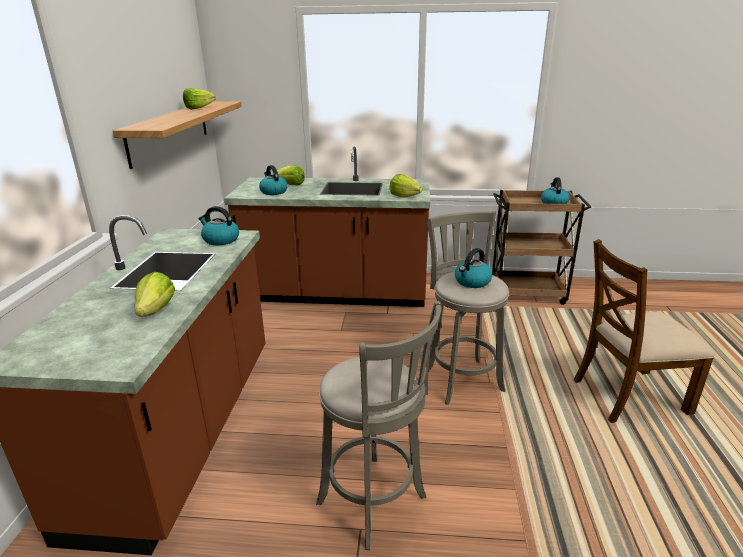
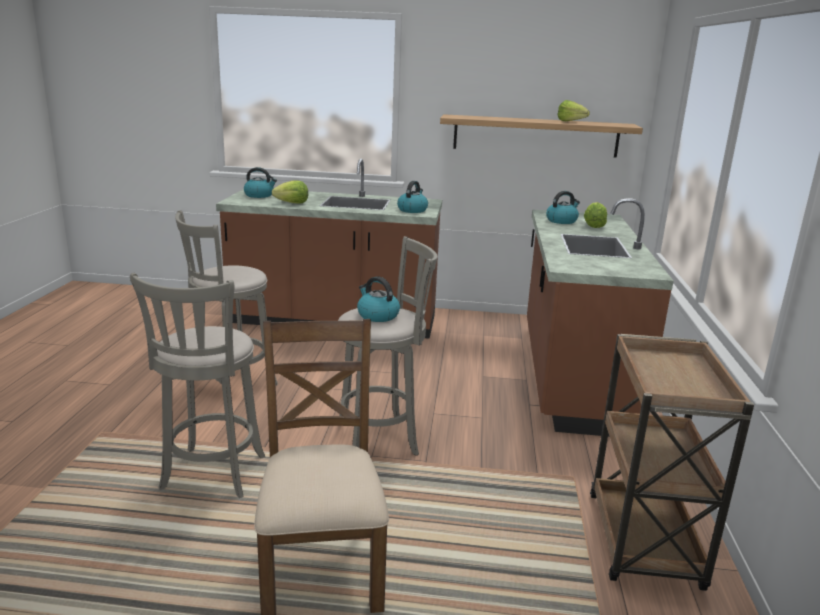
camera: 90 degrees right, 5 degrees down
(404, 196) = (567, 262): lettuce -> none
(553, 203) = (682, 389): kettle -> kettle (259, 195)
(569, 475) = (211, 476): none -> grey stool

